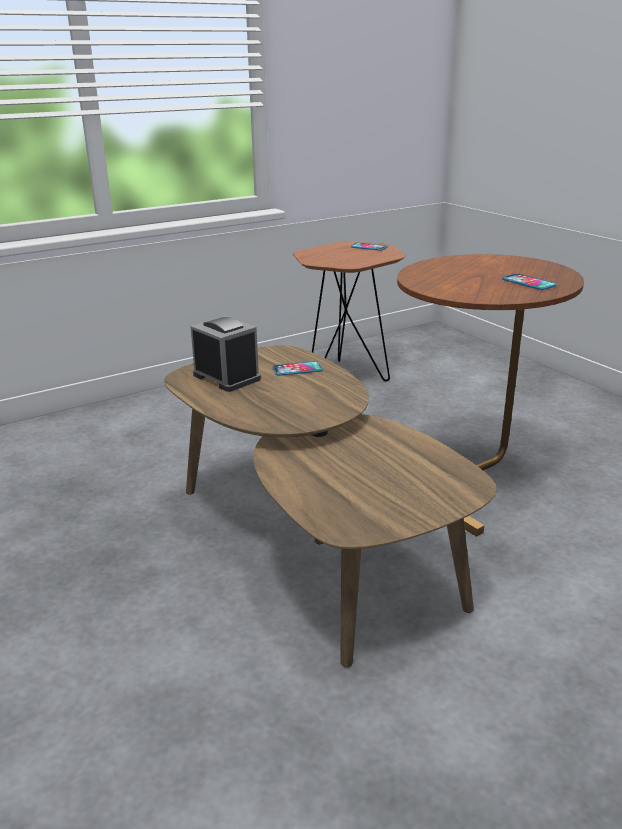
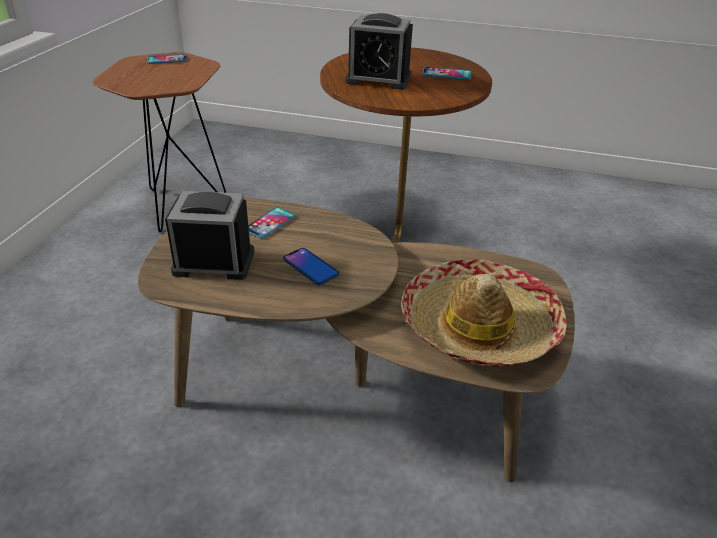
camera: 45 degrees left, 10 degrees up
(279, 401) = (310, 267): none -> phone
(355, 490) = (479, 326): none -> hat
(455, 274) = (378, 79): none -> alarm clock

